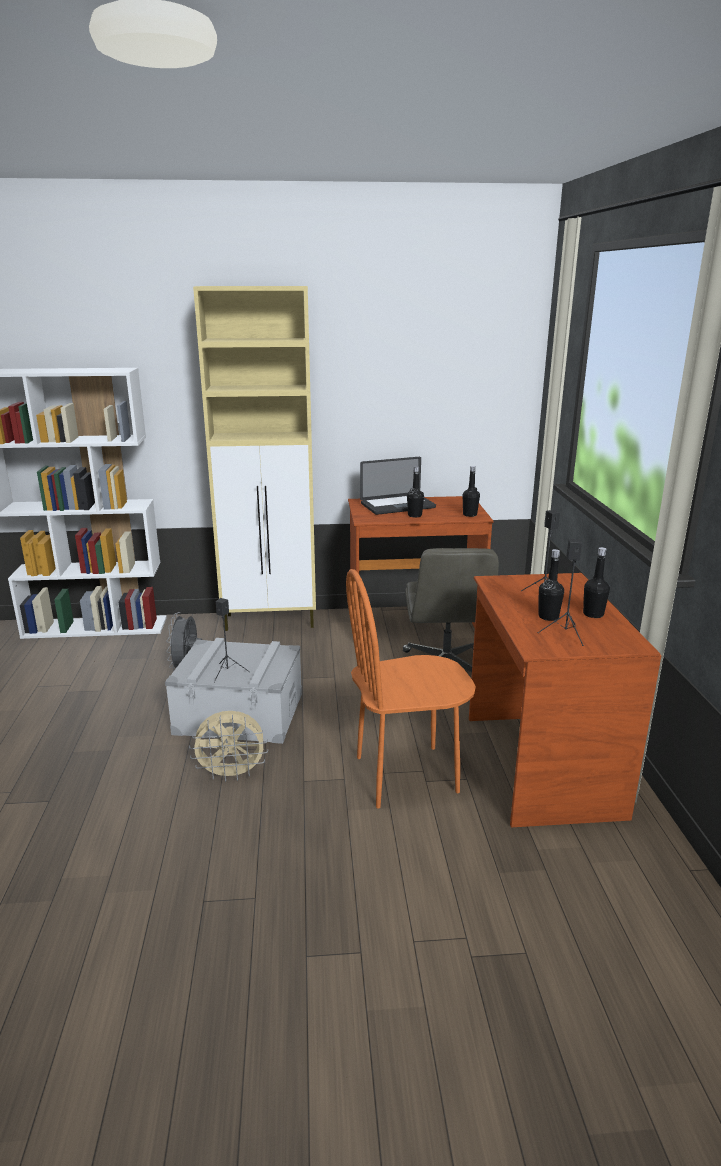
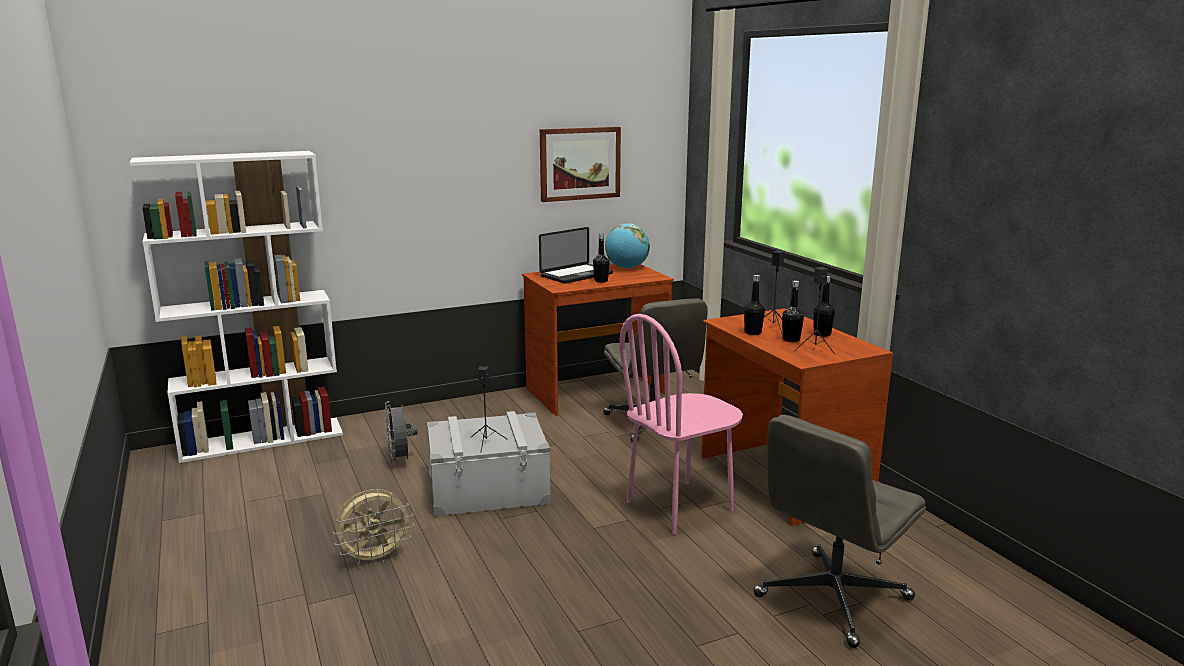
camera: 20 degrees left, 5 degrees down
(232, 774) = (523, 536): beige fan -> beige fan (375, 558)
(271, 621) = (454, 408): beige cabinet -> none
(406, 775) = (680, 506): orange chair -> pink chair
(416, 390) = (579, 163): none -> picture
(456, 502) = (627, 268): none -> globe
(470, 515) = (649, 276): black bottle -> black bottle (753, 332)
(496, 938) = (832, 599): none -> grey office chair

